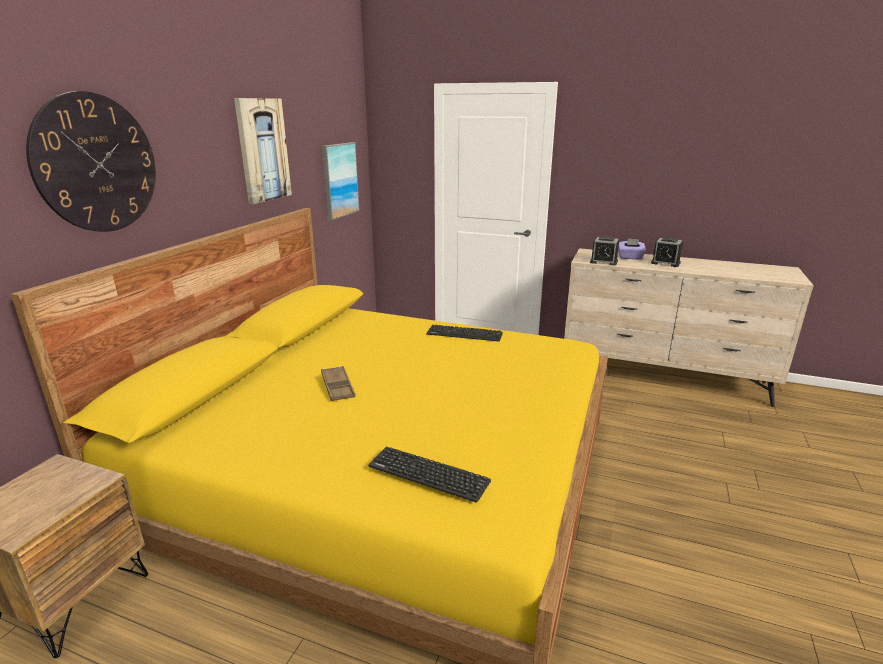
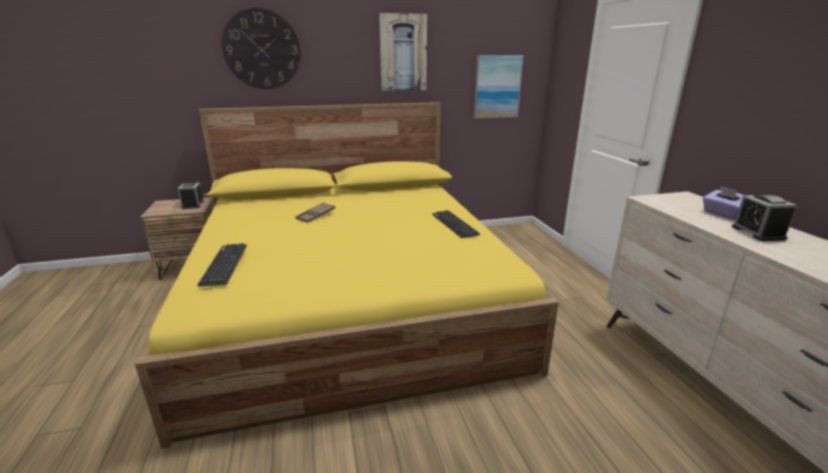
camera: 55 degrees right, 0 degrees up
(603, 262) = (667, 207): alarm clock -> alarm clock (193, 204)

